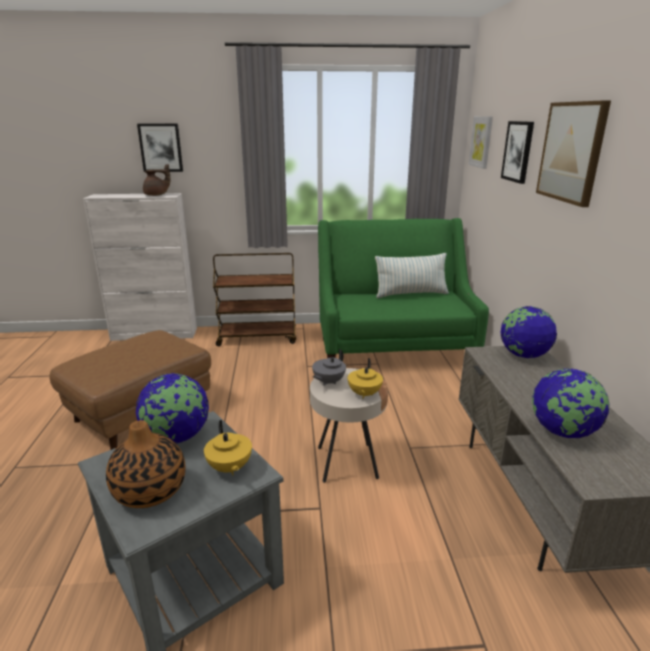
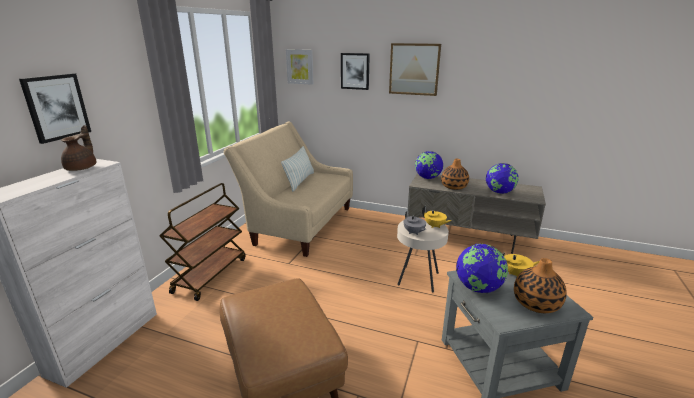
camera: 65 degrees left, 0 degrees up
(393, 348) = (299, 224): green sofa -> beige sofa
(518, 382) = (453, 187): none -> vase

